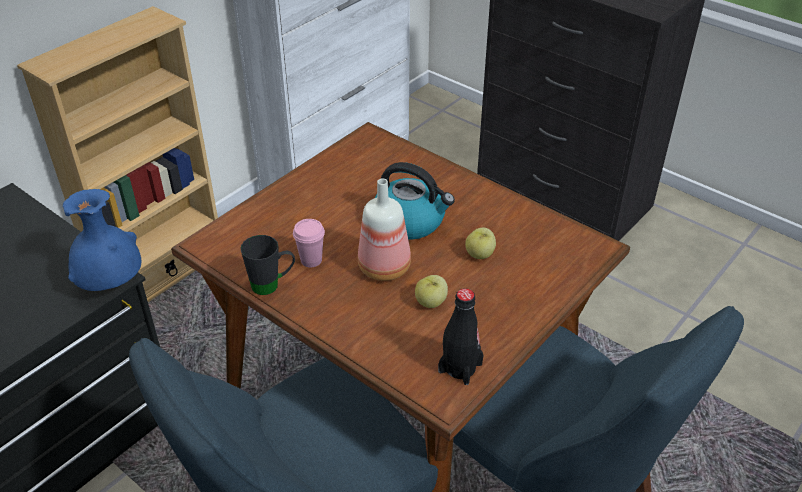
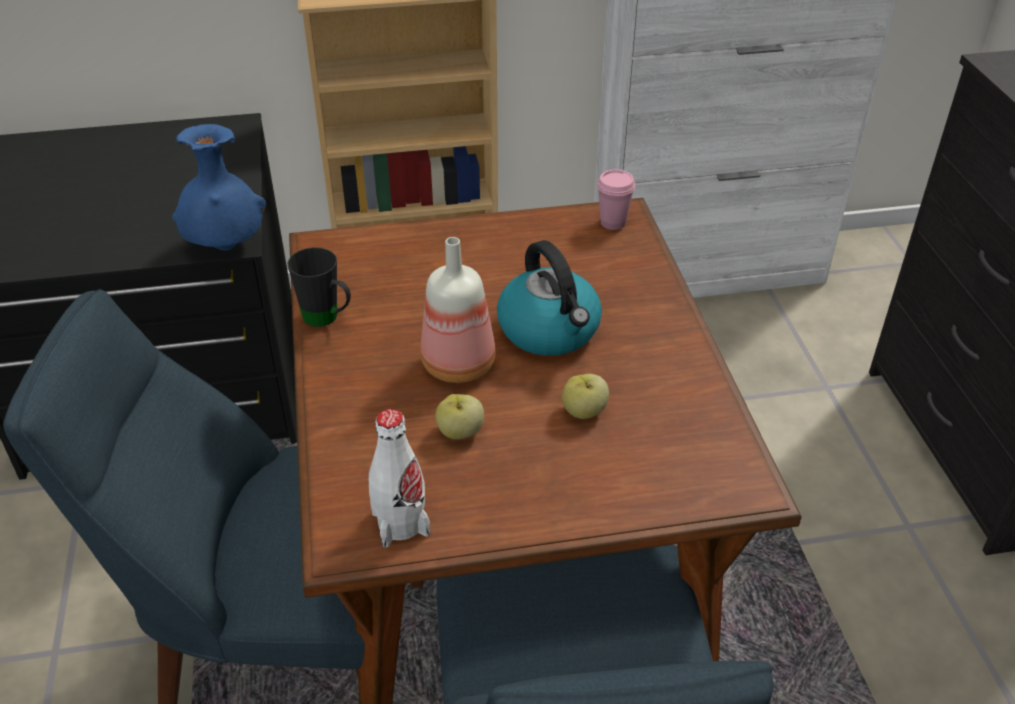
camera: 40 degrees right, 0 degrees up
(311, 260) = (395, 315): pink cup -> pink cup (613, 222)
(460, 367) = (400, 523): black bottle -> white bottle

